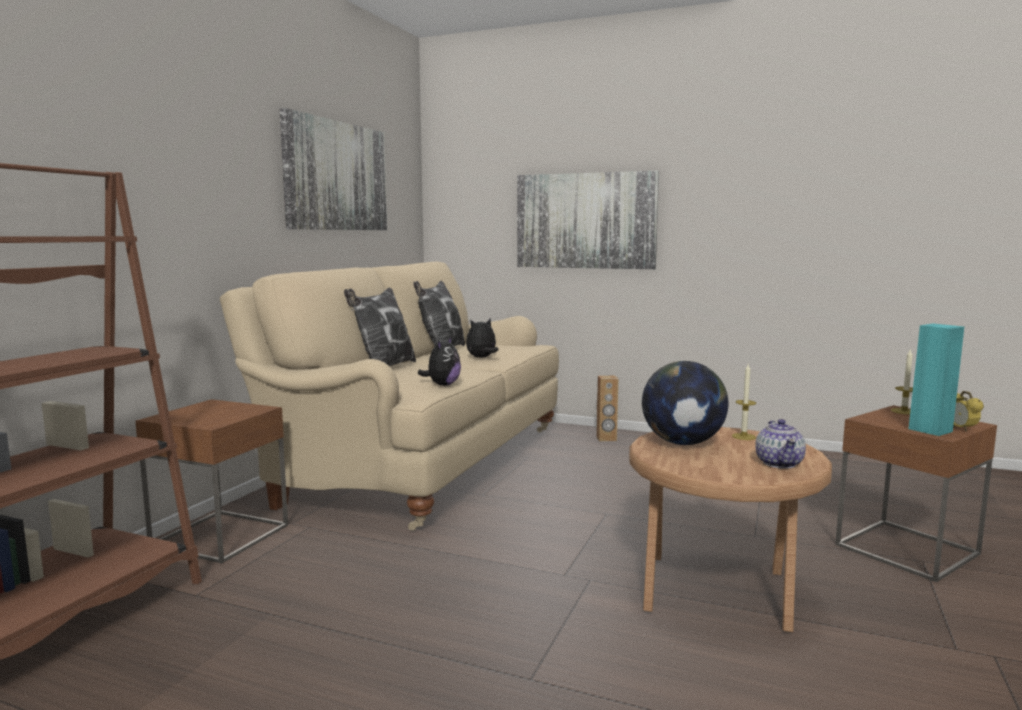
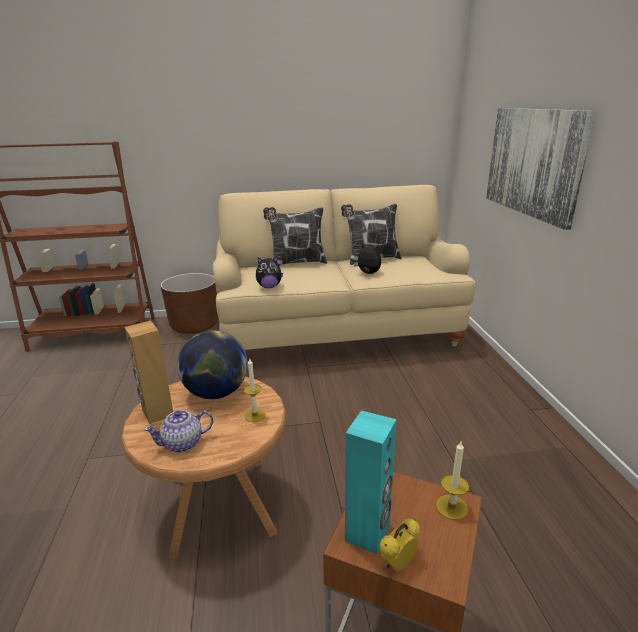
camera: 60 degrees right, 15 degrees up
(220, 535) = (194, 325): brown side table -> brown planter
(336, 176) = (336, 117): picture -> none
(606, 439) = (483, 376): brown speaker -> brown speaker (157, 413)

